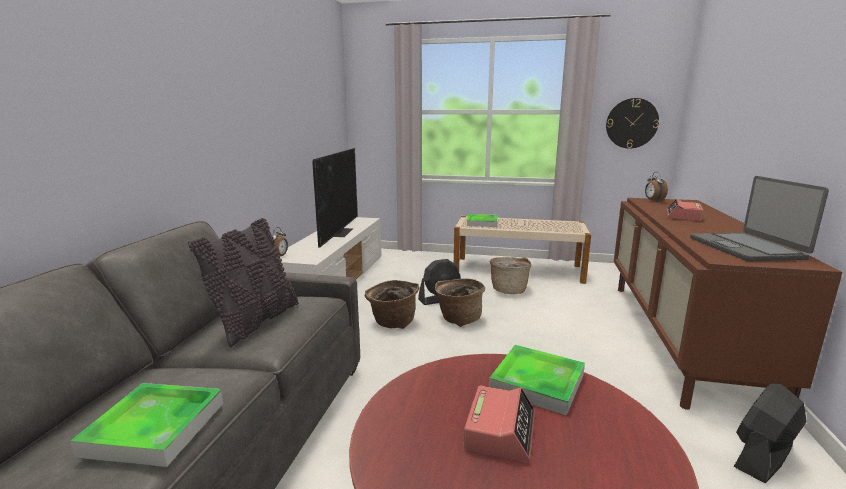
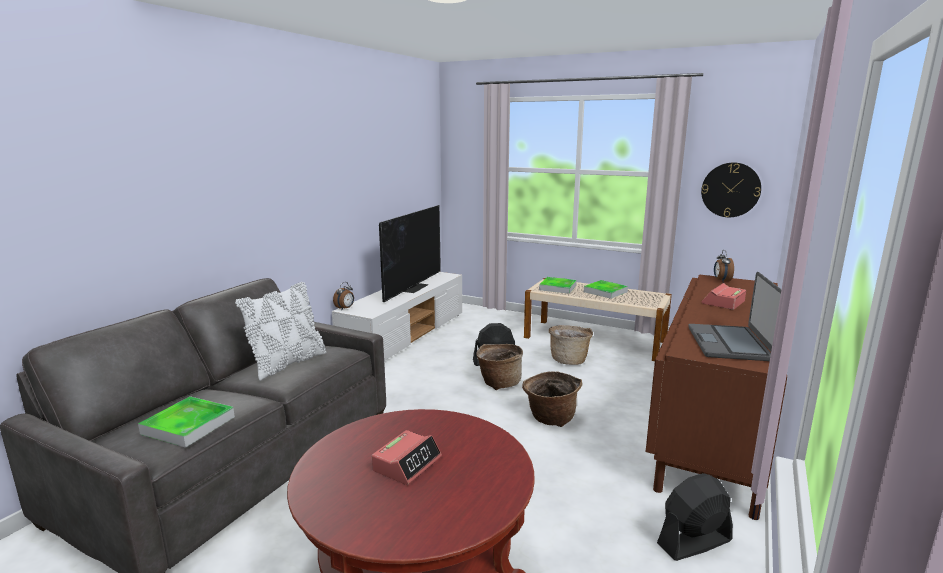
camera: 15 degrees right, 0 degrees up
(255, 321) = (287, 363): black pillow -> white pillow
(392, 323) = (436, 379): basket -> basket (550, 418)
(537, 382) = (465, 437): tray -> tray (605, 292)

